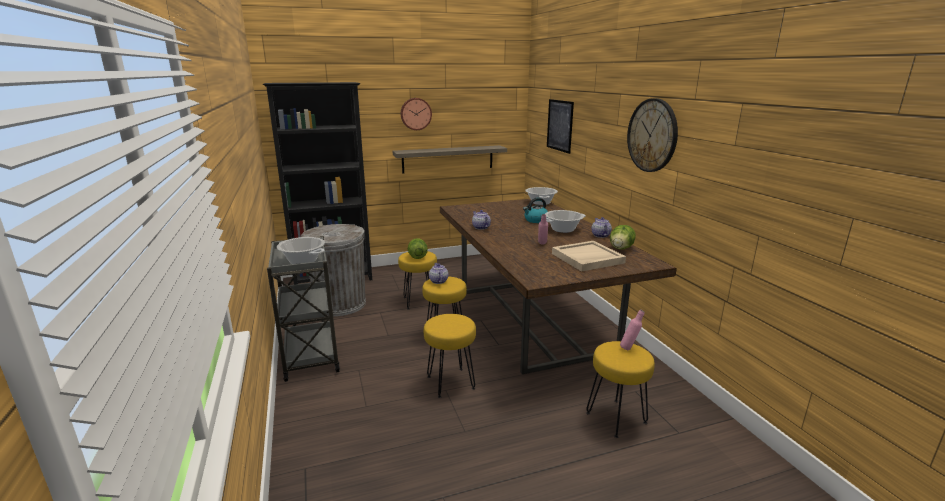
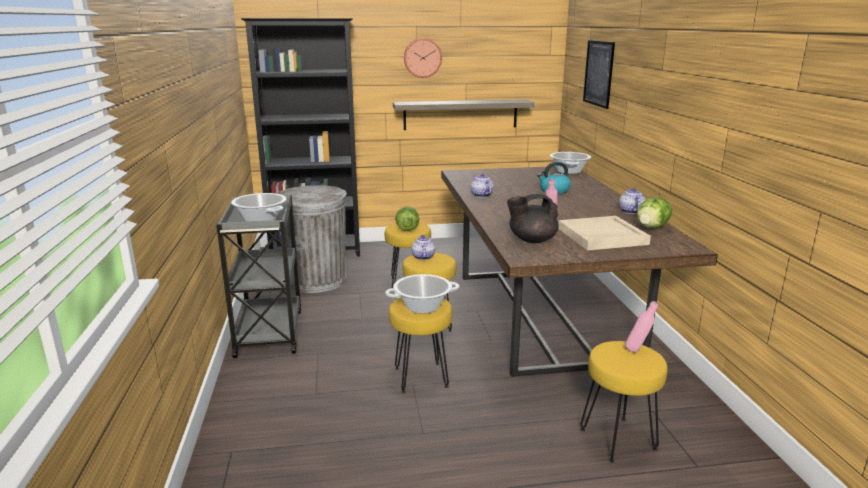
camera: 10 degrees right, 0 degrees up
(535, 265) = (531, 240): none -> black teapot
(563, 229) = (584, 202): cooking pot -> cooking pot (422, 306)
(652, 135) = (700, 81): wall clock -> none

